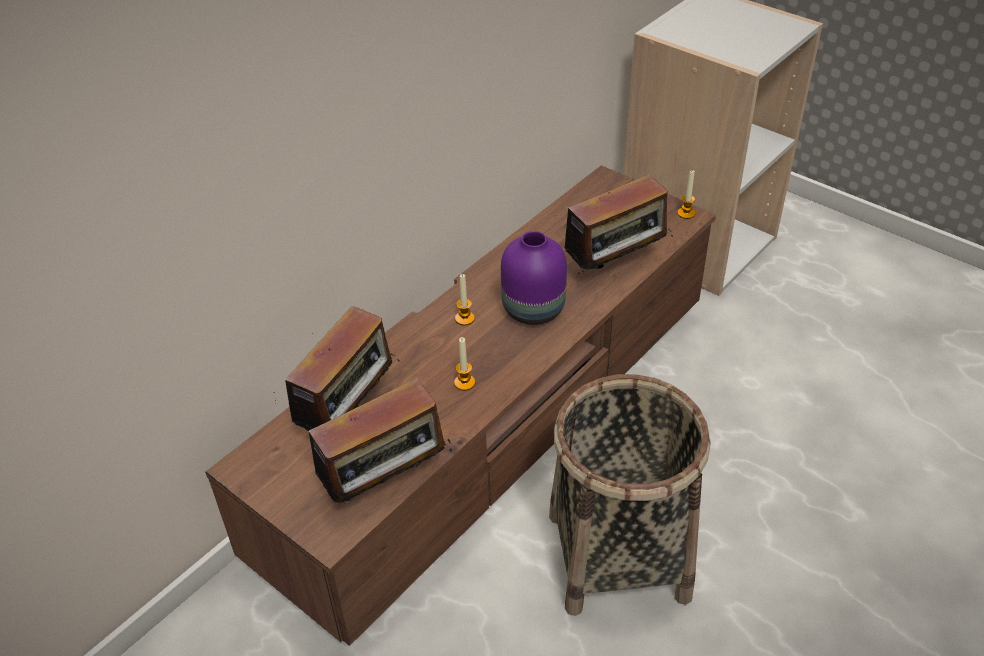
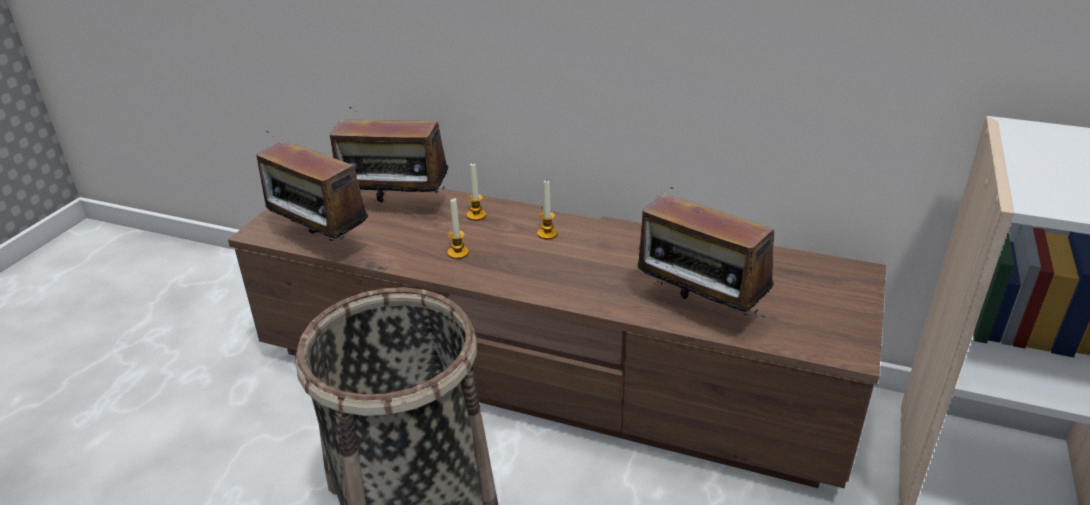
camera: 70 degrees right, 10 degrees down
(535, 309) = (587, 270): purple vase -> none
(686, 213) = (854, 348): candle -> candle (476, 215)

